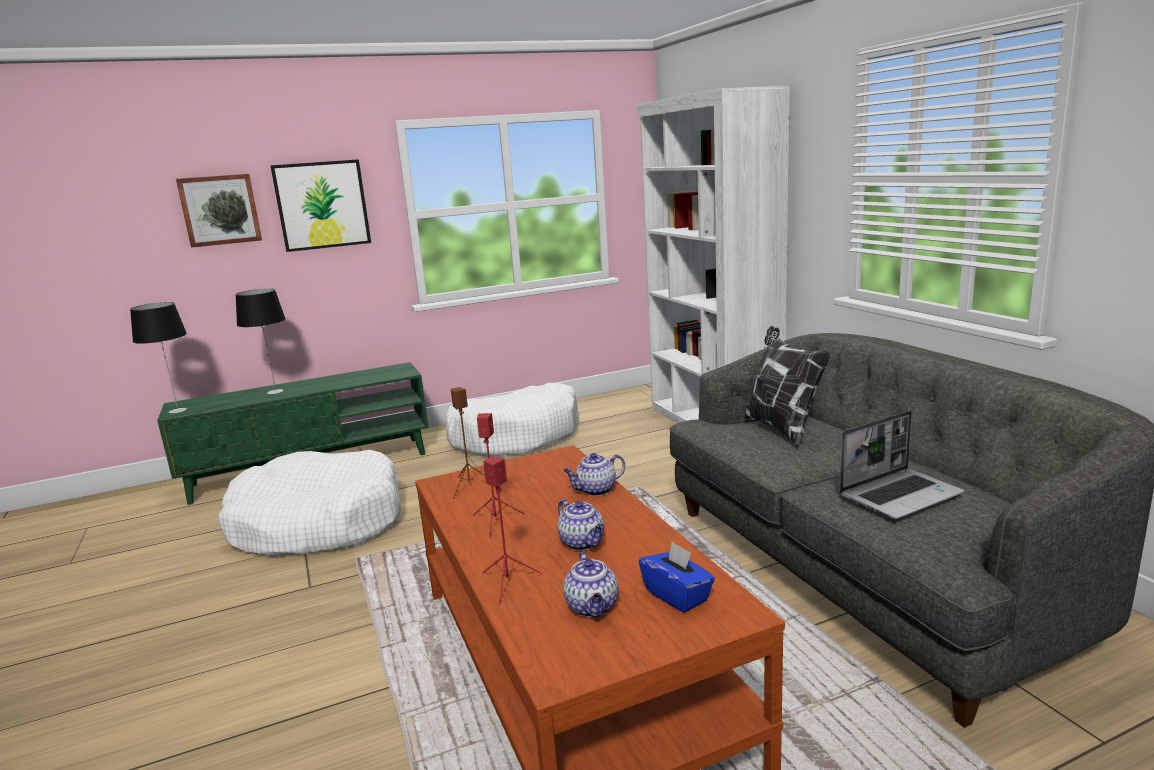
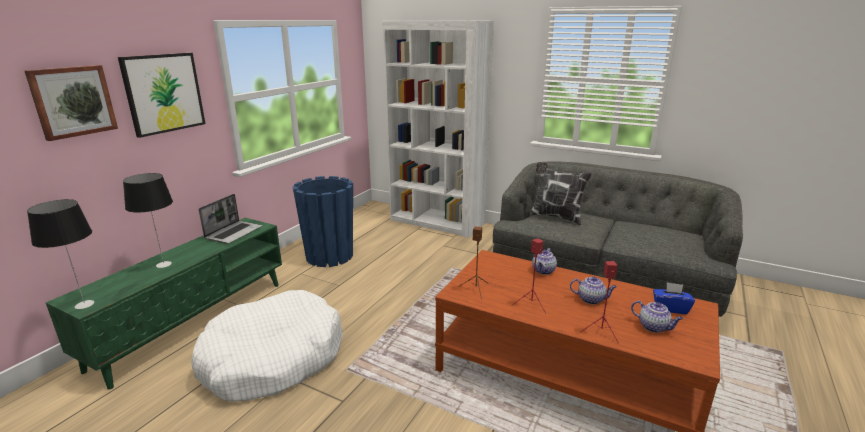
camera: 40 degrees left, 5 degrees up
(517, 436) = (329, 256): white dog bed -> blue planter
(900, 495) = (653, 237): laptop -> laptop (234, 233)

